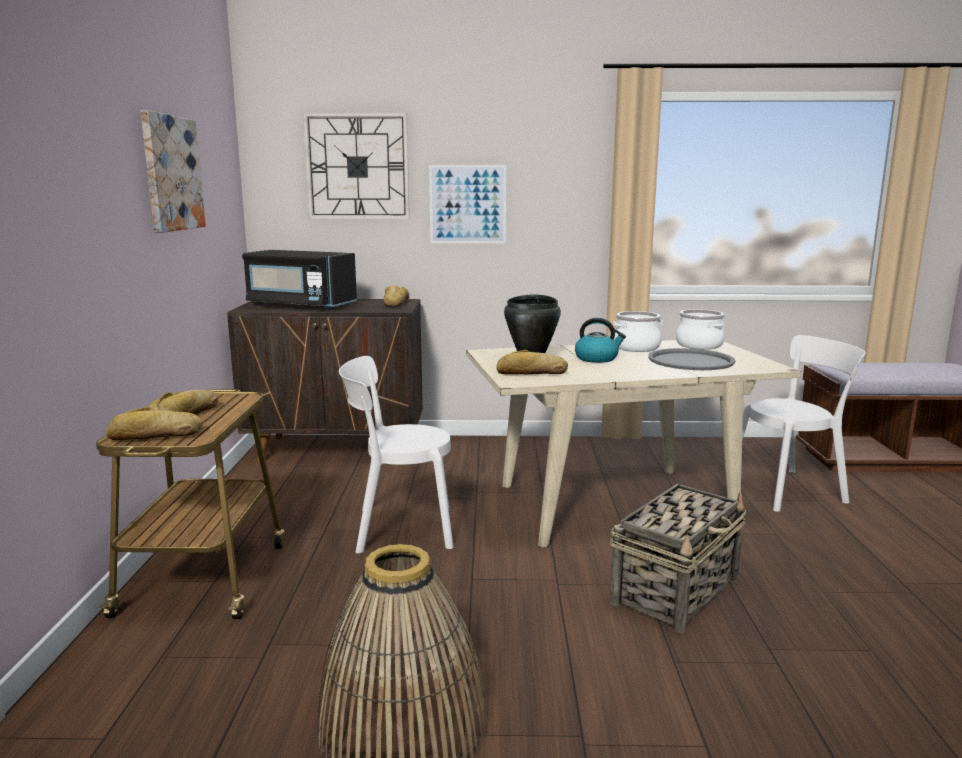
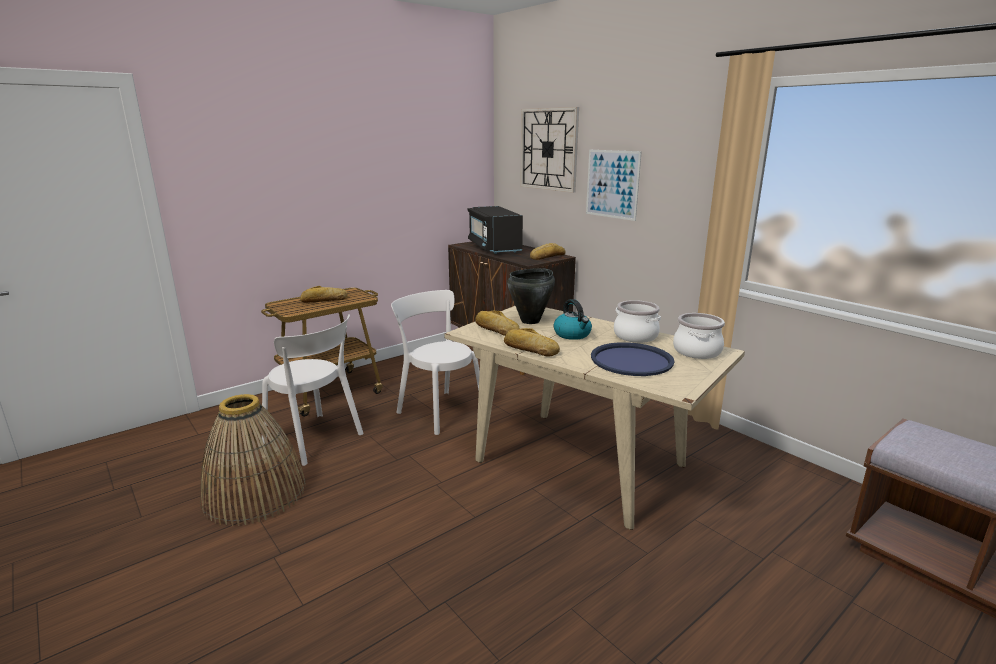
camera: 50 degrees right, 5 degrees up
(155, 435) = (286, 306): bread -> bread (530, 349)
(171, 173) = (392, 157): picture -> none
(676, 590) = (483, 532): basket -> none
(690, 361) = (631, 360): grey tray -> blue tray
(790, 489) = (760, 535): white chair -> white chair (316, 439)

